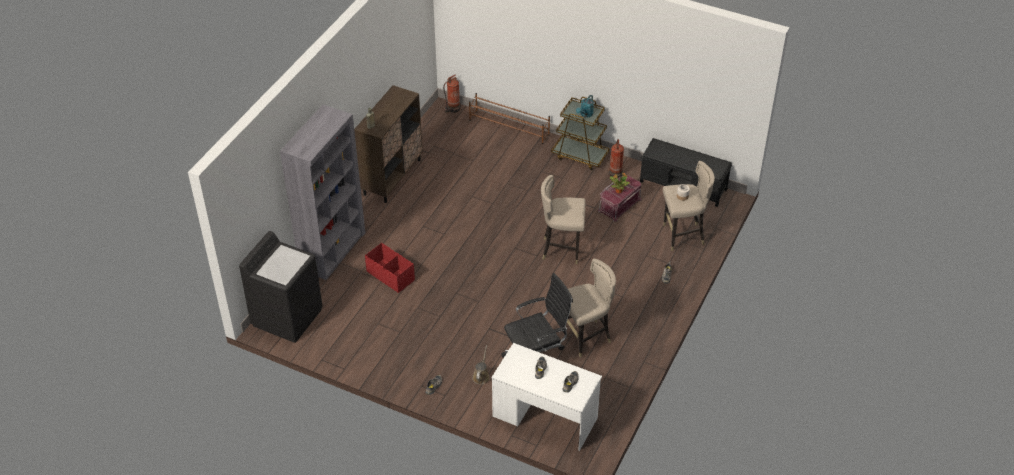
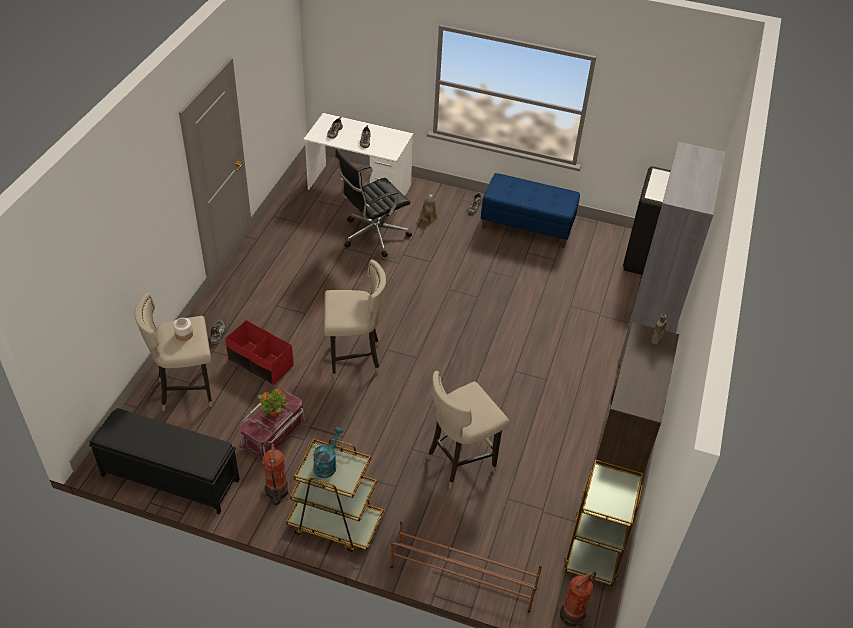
camera: 170 degrees right, 0 degrees up
(390, 275) = (562, 311): red storage box -> red storage box (260, 363)
(390, 359) = (527, 226): none -> blue bench
(428, 134) = (595, 547): none -> brown cart
(586, 338) = (320, 258): beige stool -> beige stool (460, 461)

